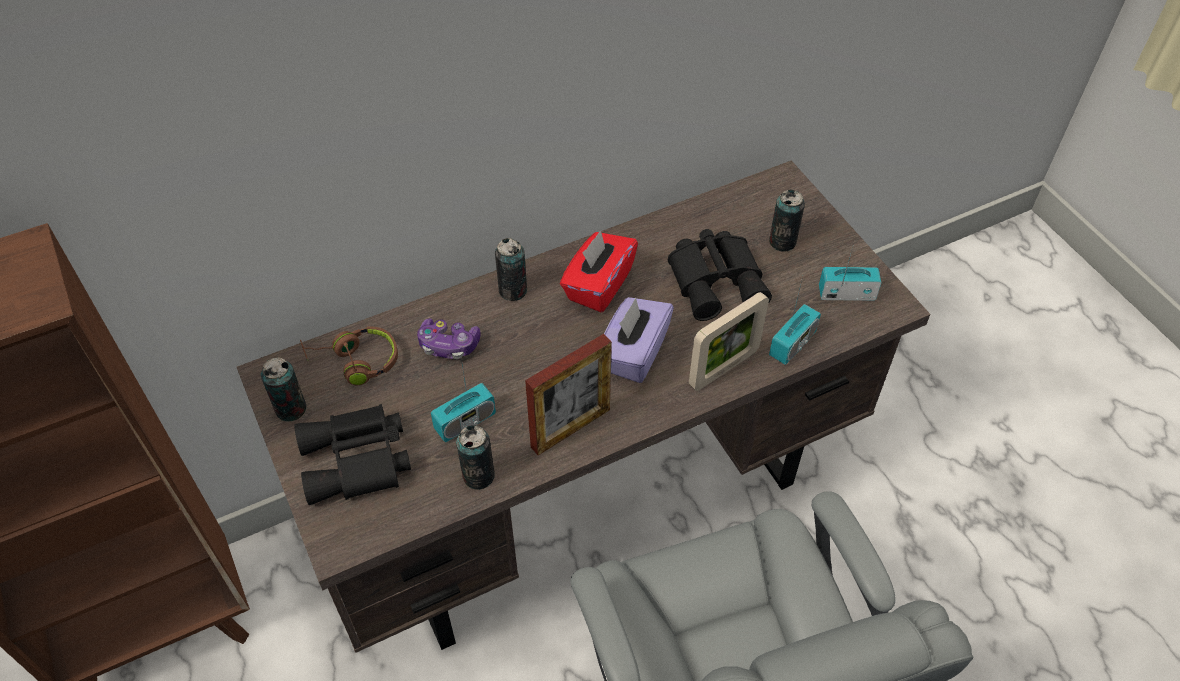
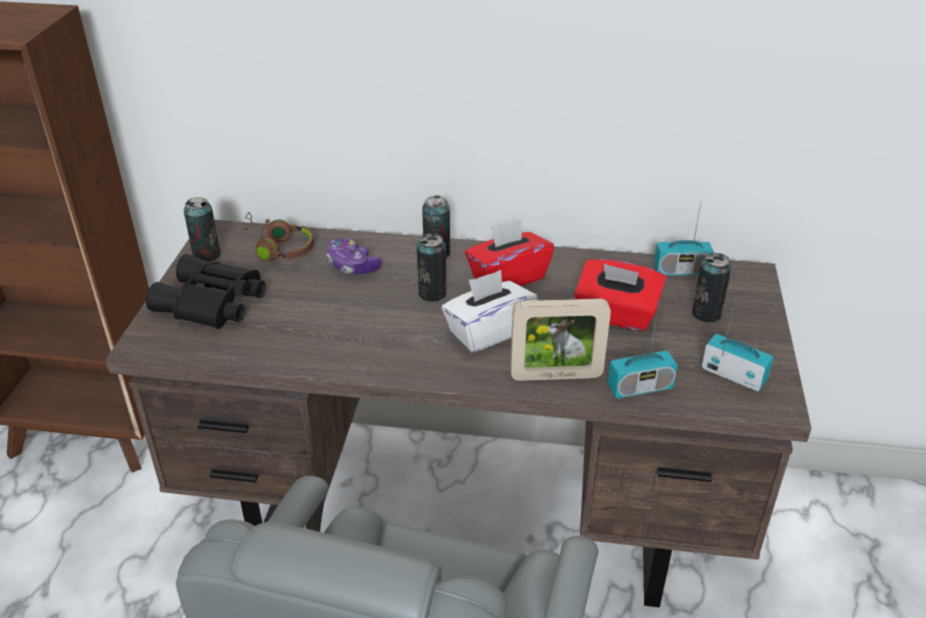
camera: 35 degrees right, 15 degrees down
(465, 422) = (310, 315): radio -> radio (681, 271)
(478, 475) = (281, 352): can -> can (432, 293)
(570, 428) = (383, 356): picture frame -> none
(633, 353) = (488, 332): purple tissue box -> white tissue box
(718, 280) = (616, 315): black binoculars -> red tissue box

